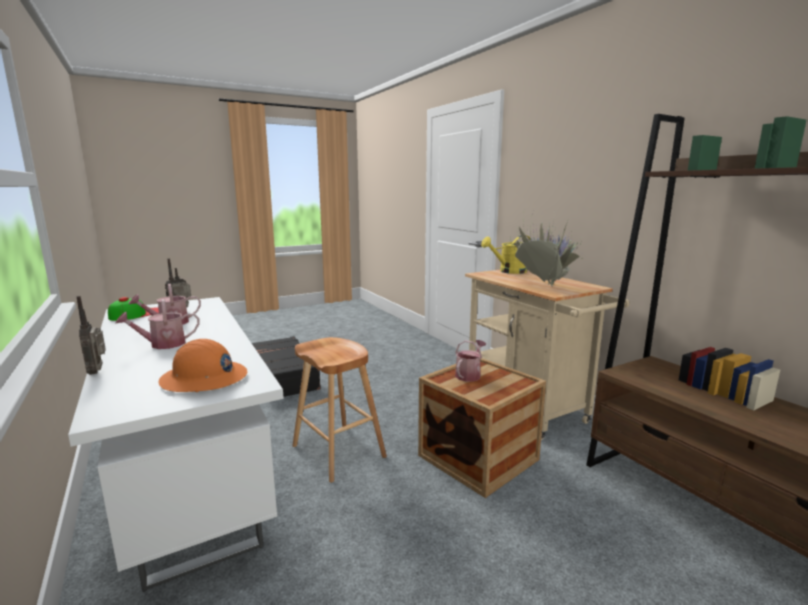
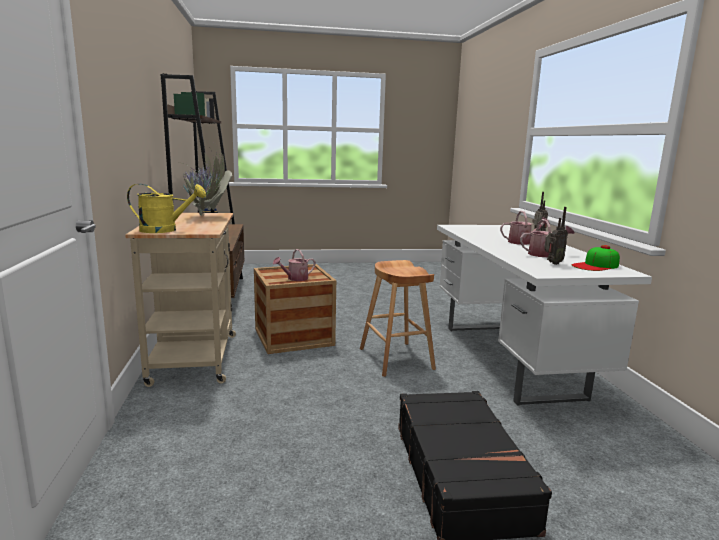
camera: 160 degrees left, 0 degrees up
(204, 379) = (476, 229): orange hard hat -> none

